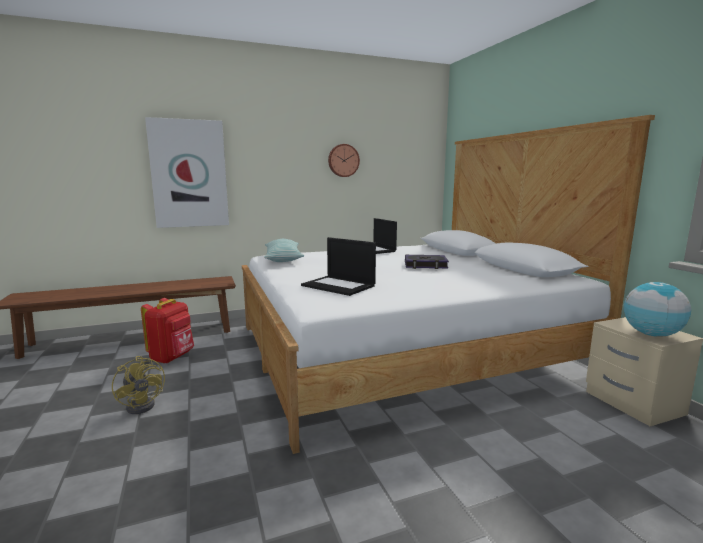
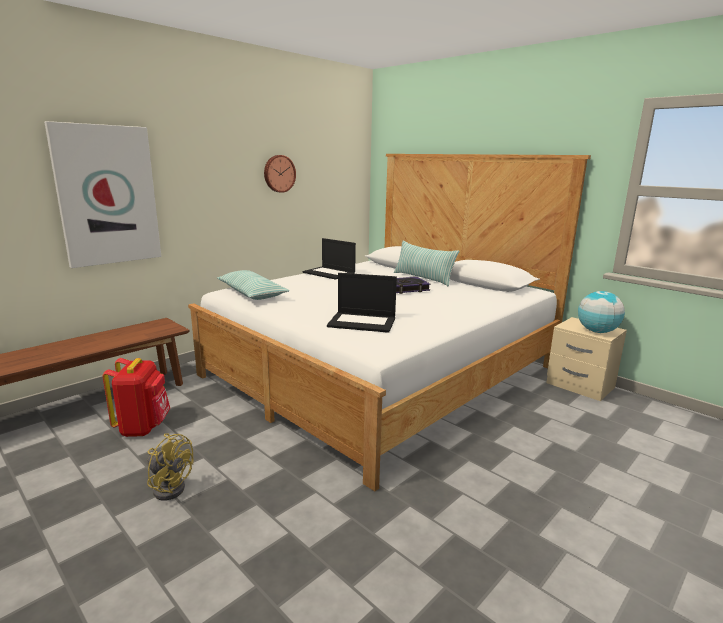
camera: 25 degrees left, 5 degrees up
(460, 260) = (423, 278): none -> pillow

